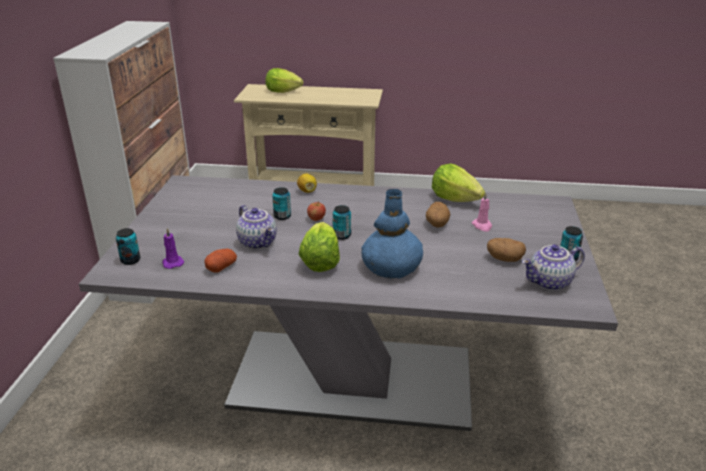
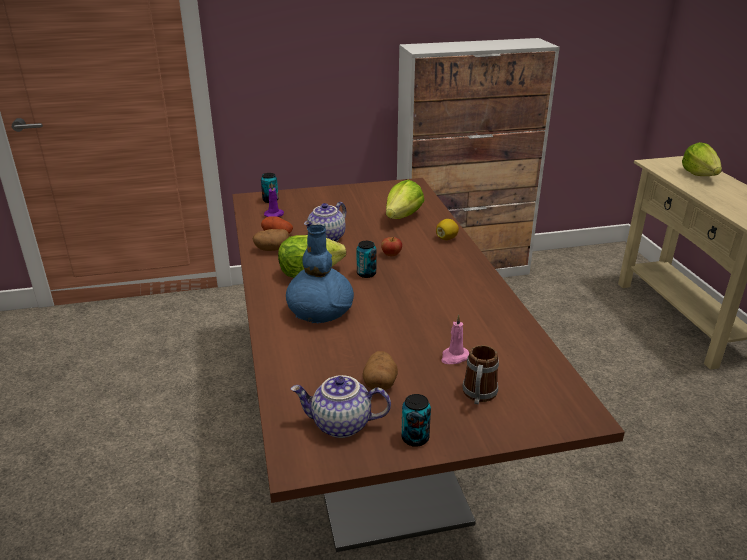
camera: 70 degrees right, 0 degrees up
(282, 216) = (383, 238): can -> none
(353, 379) = (373, 437): grey dining table -> brown dining table
(437, 224) = (433, 324): potato -> potato (272, 249)
(455, 199) = (512, 328): lettuce -> lettuce (403, 217)
(528, 228) = (478, 396): none -> mug
(550, 283) = (340, 425): teapot -> teapot turned 45 degrees counterclockwise

